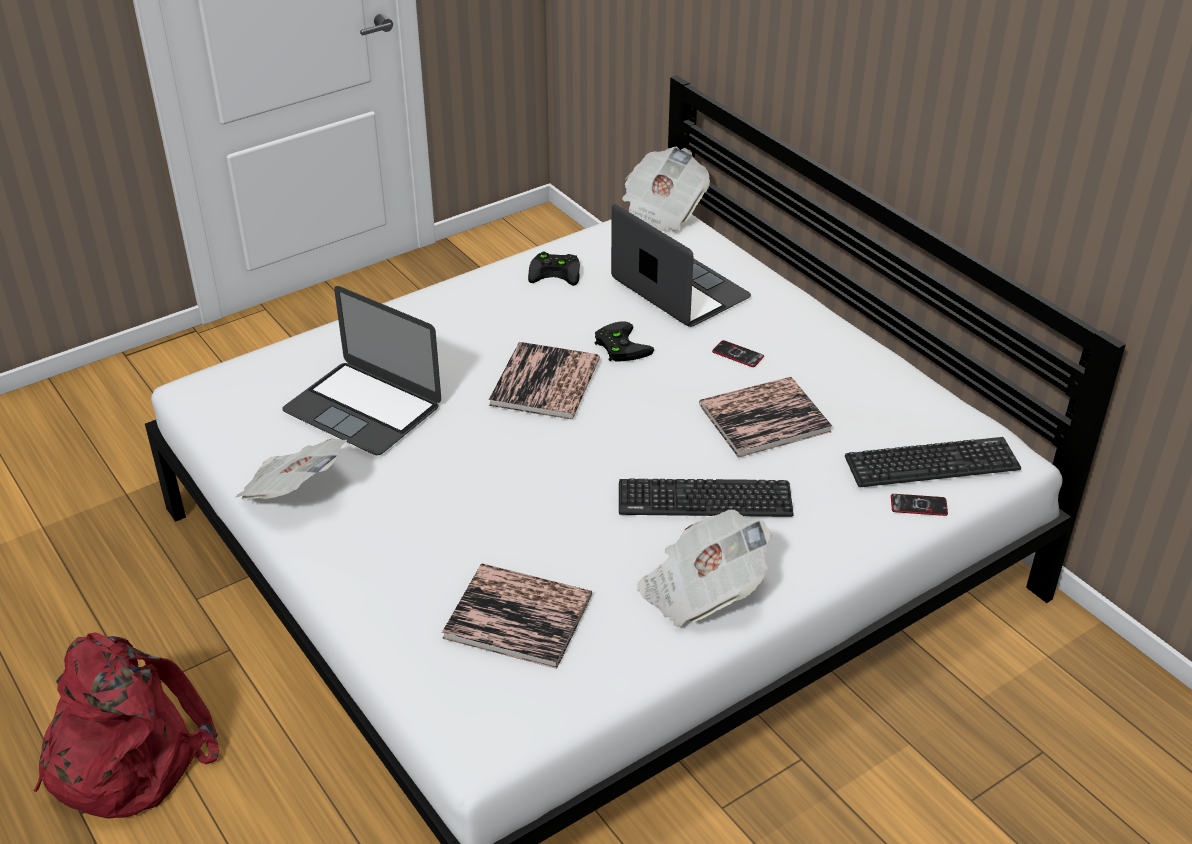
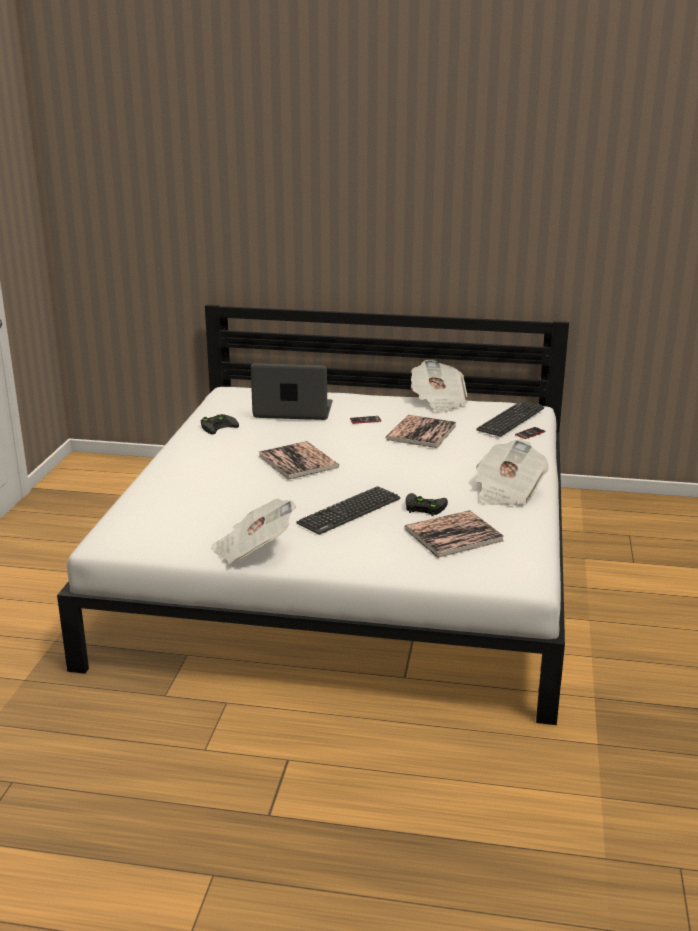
camera: 45 degrees left, 15 degrees down
(125, 753) = (247, 776): red backpack -> none
(363, 408) = (223, 507): laptop -> none
(619, 346) = (305, 438): black game controller -> black game controller (423, 507)
(661, 213) = (227, 390): newspaper -> newspaper (438, 402)
(704, 499) = (449, 466): keyboard -> keyboard (349, 511)

